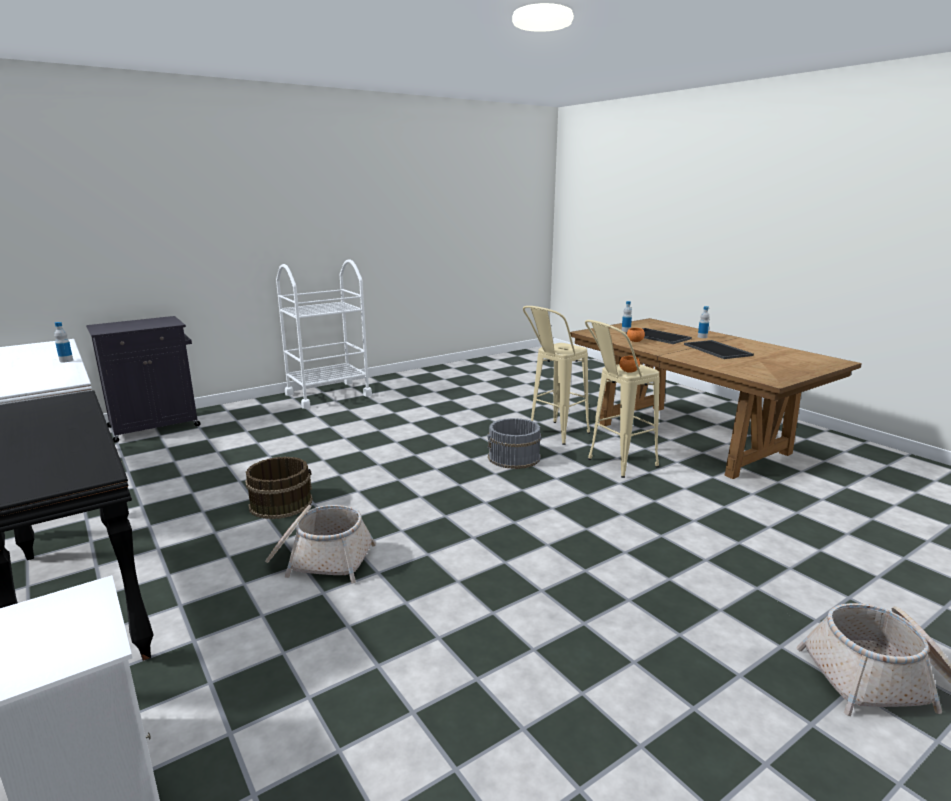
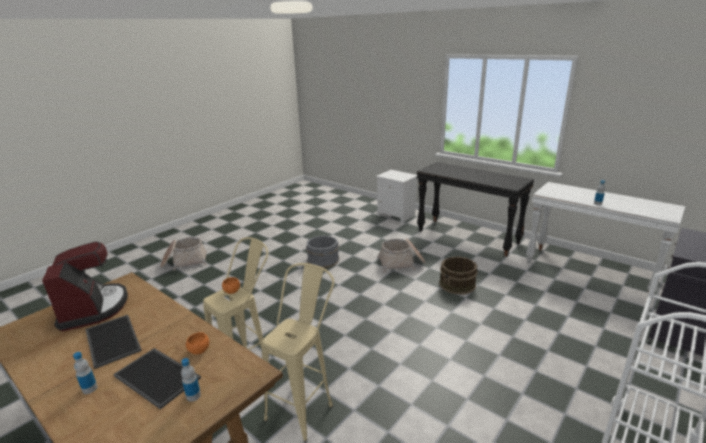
camera: 165 degrees right, 5 degrees up
(514, 458) = (335, 357): grey bucket -> grey bucket (323, 260)
(773, 366) = (93, 308): none -> coffee machine

